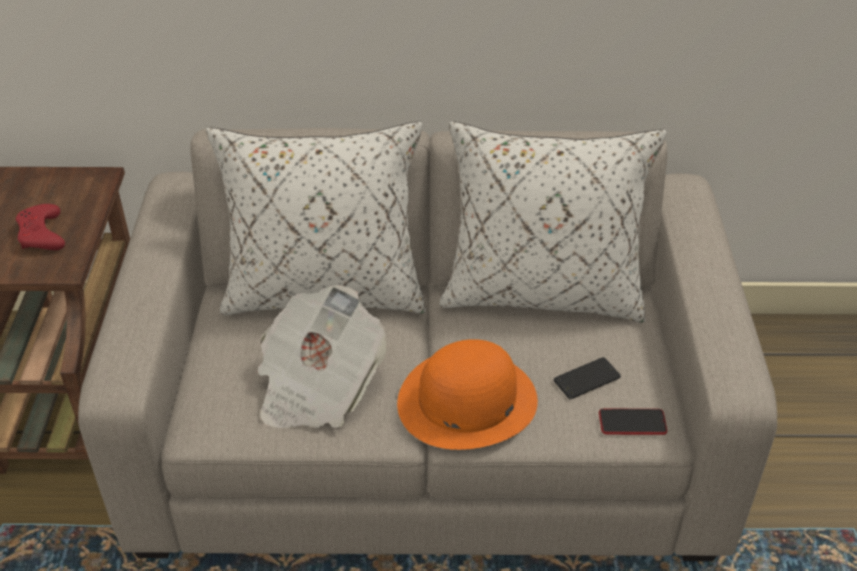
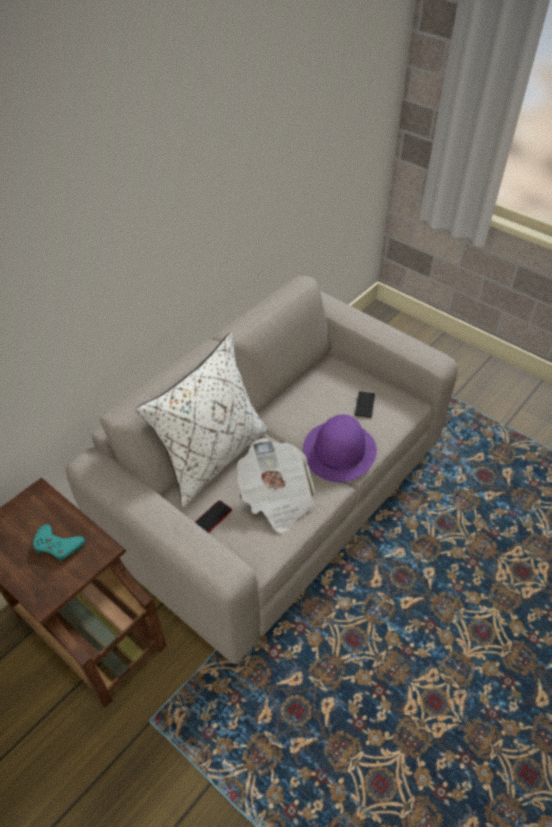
camera: 50 degrees left, 5 degrees up
(42, 234) = (58, 545): red game controller -> turquoise game controller
(467, 401) = (339, 451): orange hat -> purple hat
(542, 293) = (297, 384): white pillow -> none
(632, 423) = (401, 408): phone -> phone (213, 517)

